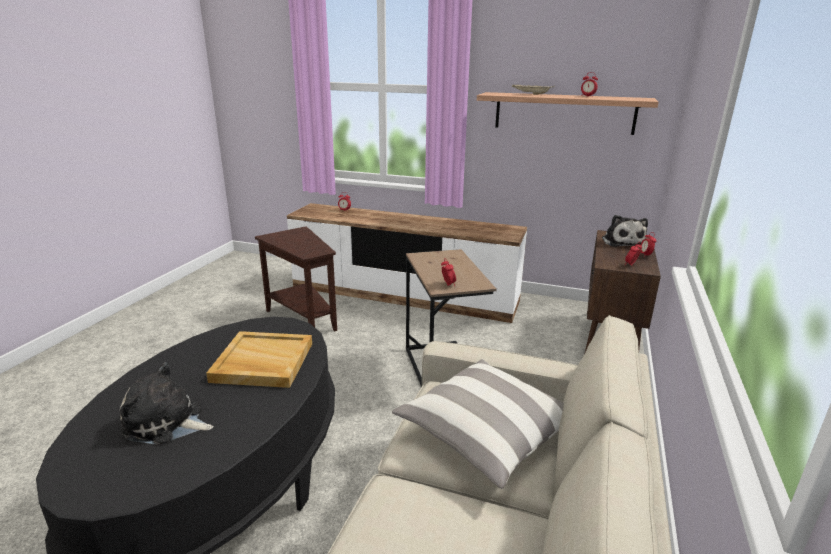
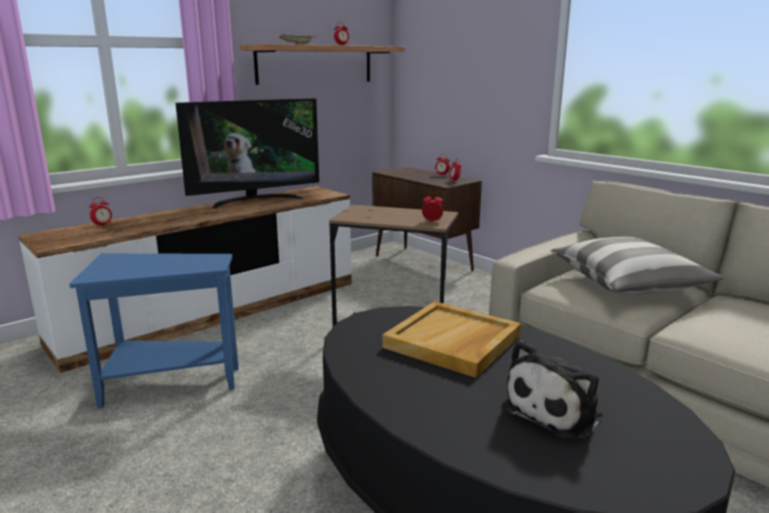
camera: 60 degrees left, 5 degrees down
(303, 317) = (166, 383): brown side table -> blue side table
(451, 223) = (254, 200): none -> television
(622, 241) = (407, 173): plush toy -> none

